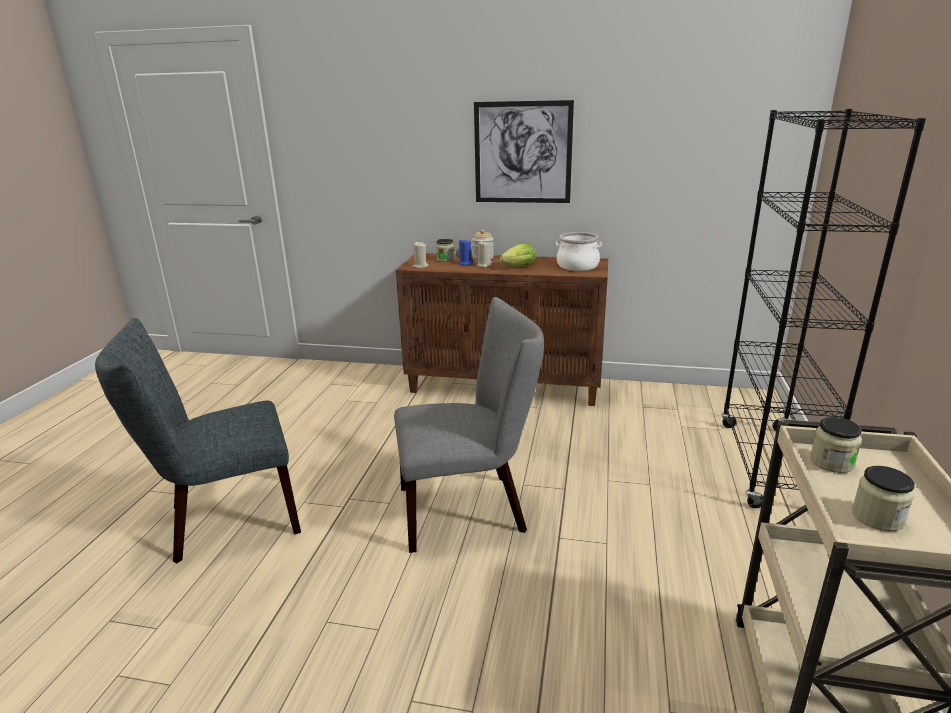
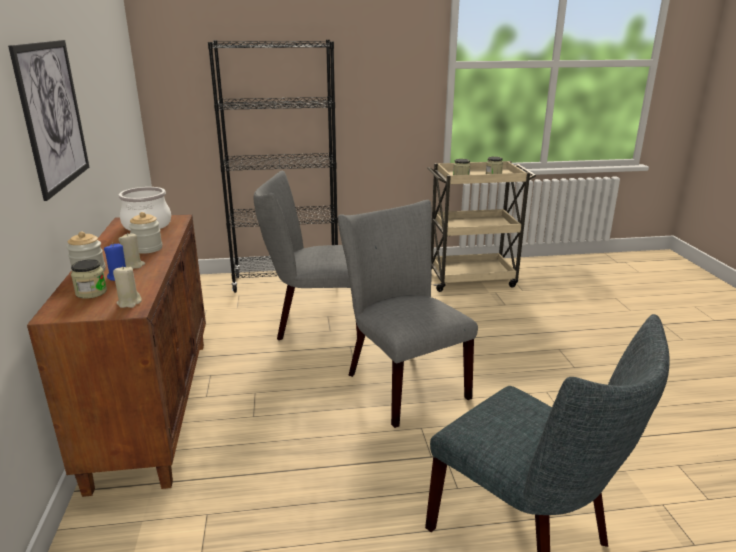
camera: 110 degrees left, 0 degrees up
(517, 267) = (148, 249): lettuce -> jar
(630, 472) = (314, 323): none -> grey chair

